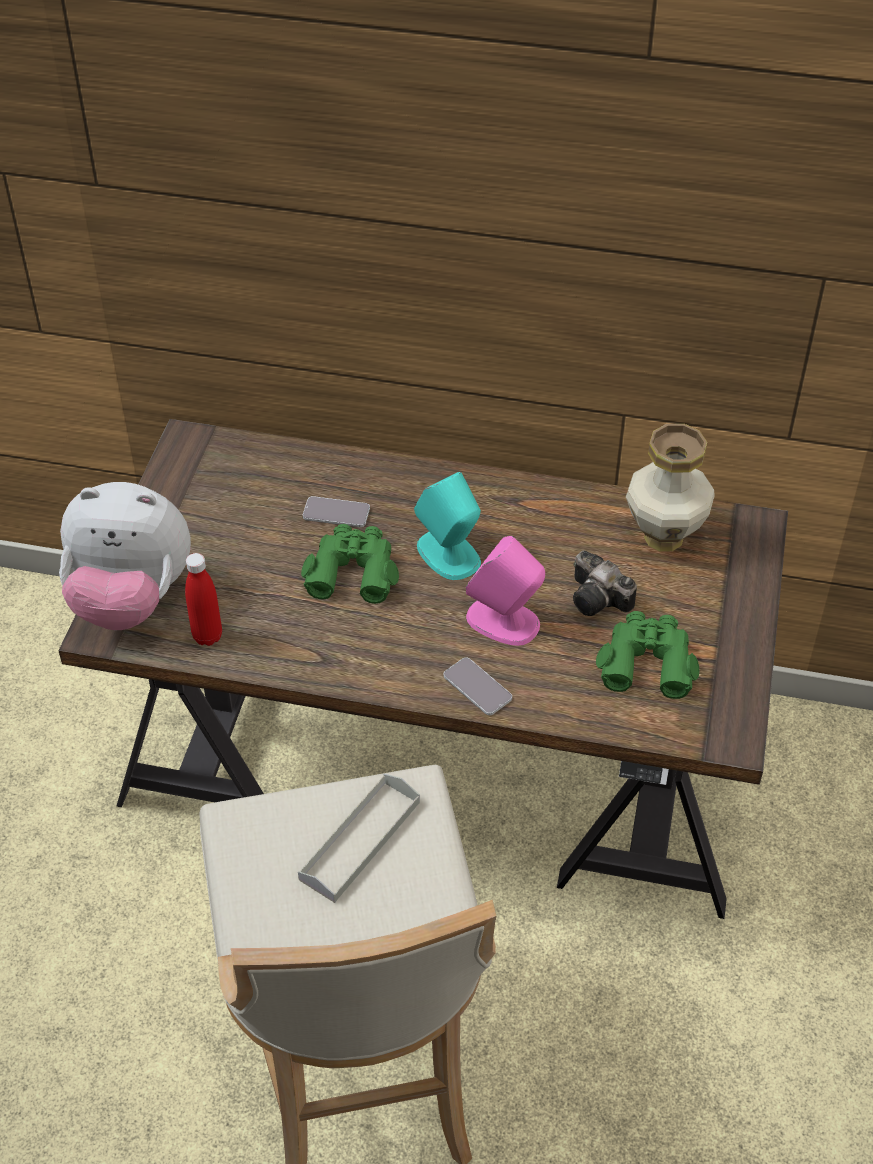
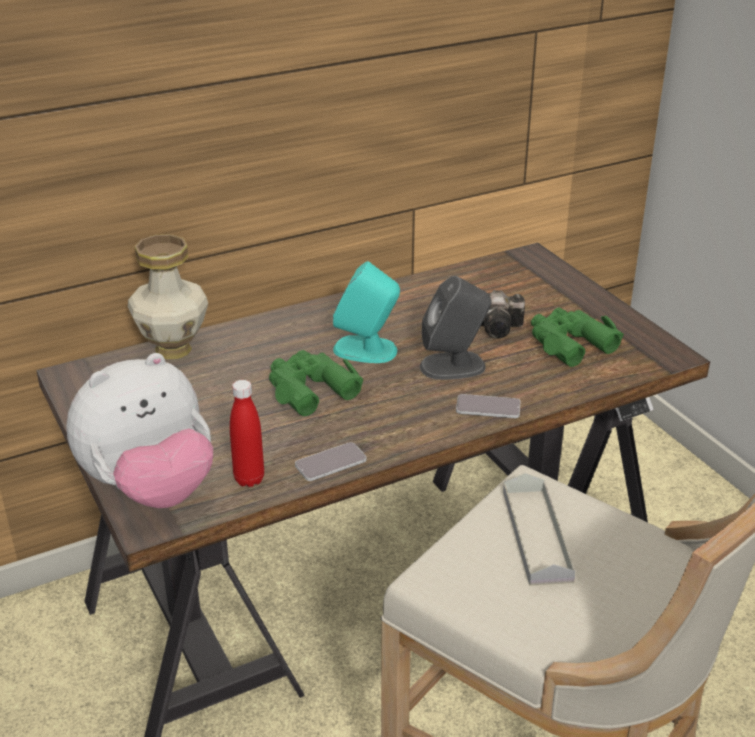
camera: 40 degrees left, 15 degrees down
(336, 513) = (252, 364): phone -> phone (330, 463)
(504, 621) = (453, 366): pink speaker -> grey speaker
(663, 536) = (487, 282): vase -> vase (172, 349)

